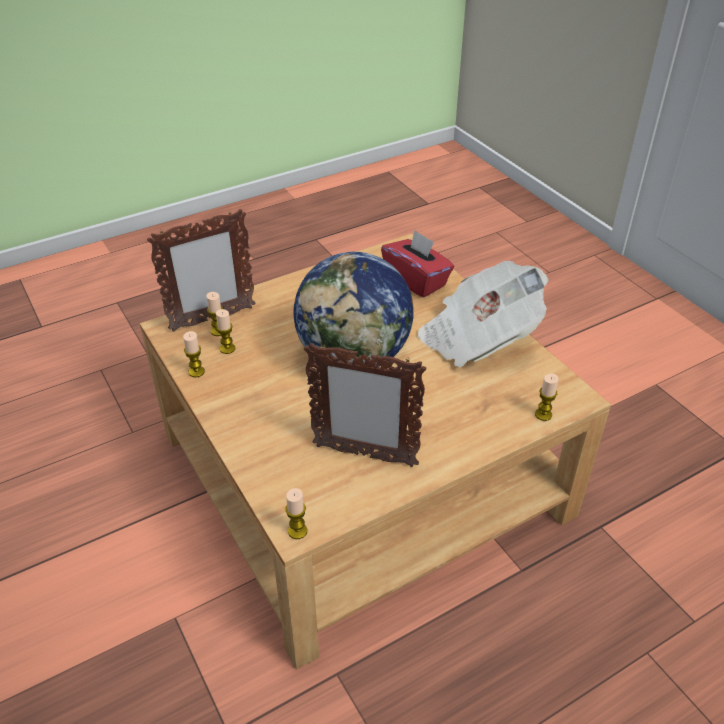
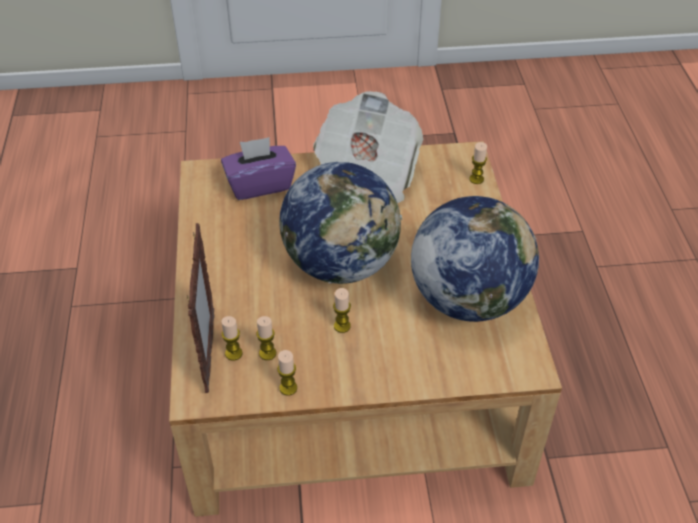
camera: 65 degrees left, 5 degrees up
(297, 531) = (533, 369): candle -> candle (342, 326)
(364, 455) = (468, 298): picture frame -> globe
(416, 281) = (260, 184): red tissue box -> purple tissue box

